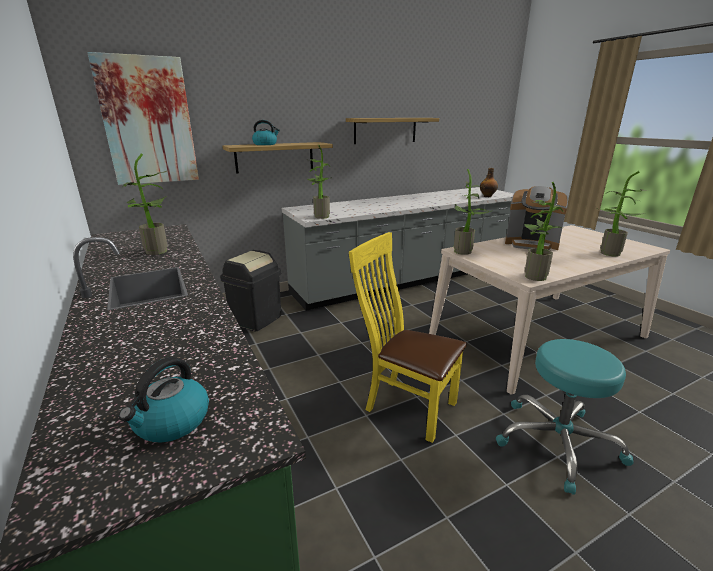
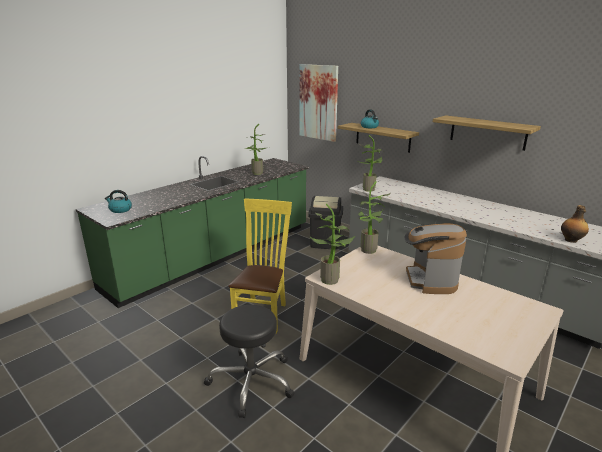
camera: 70 degrees right, 0 degrees up
(557, 442) = (252, 381): turquoise stool -> black stool
(608, 254) = (443, 323): potted plant -> none

